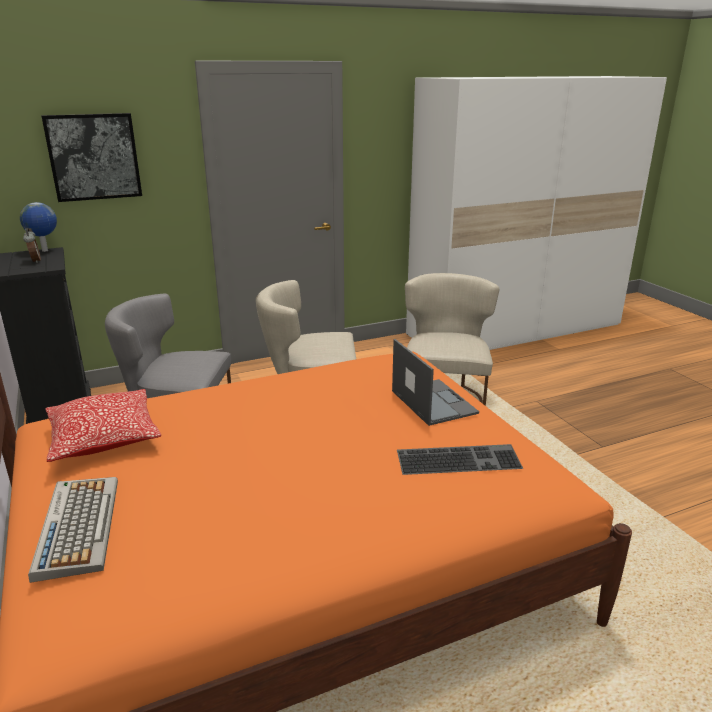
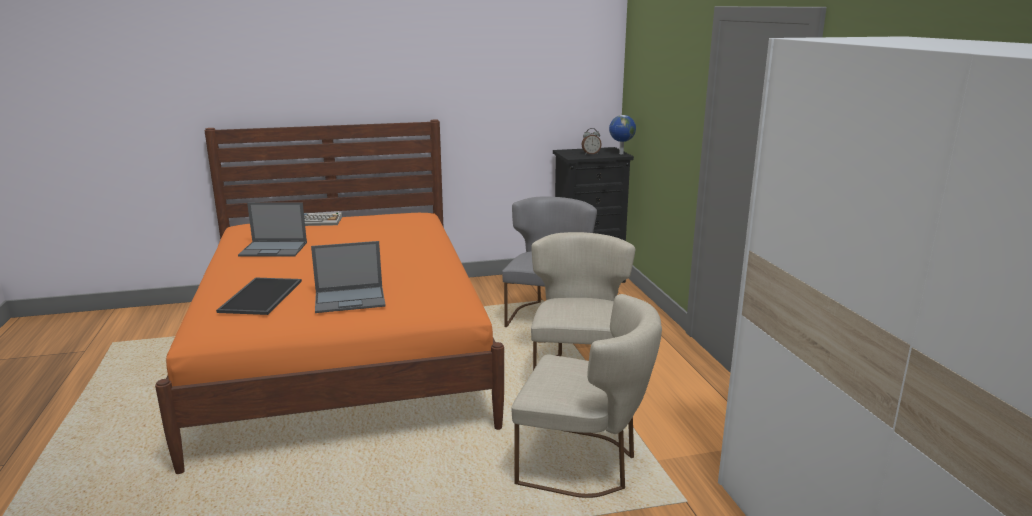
camera: 100 degrees right, 5 degrees down
(94, 157) = (659, 88): picture -> none
(104, 438) = (387, 221): pillow -> none
(266, 509) = (274, 249): none -> laptop
(459, 458) = (262, 296): keyboard -> tray

